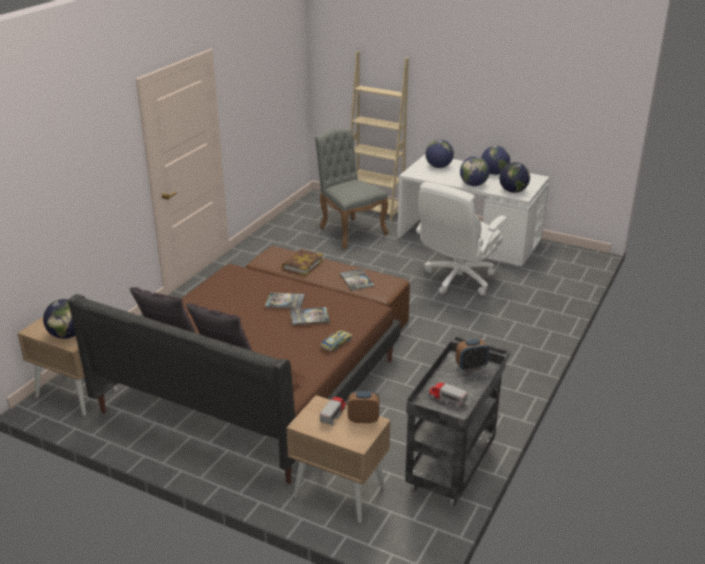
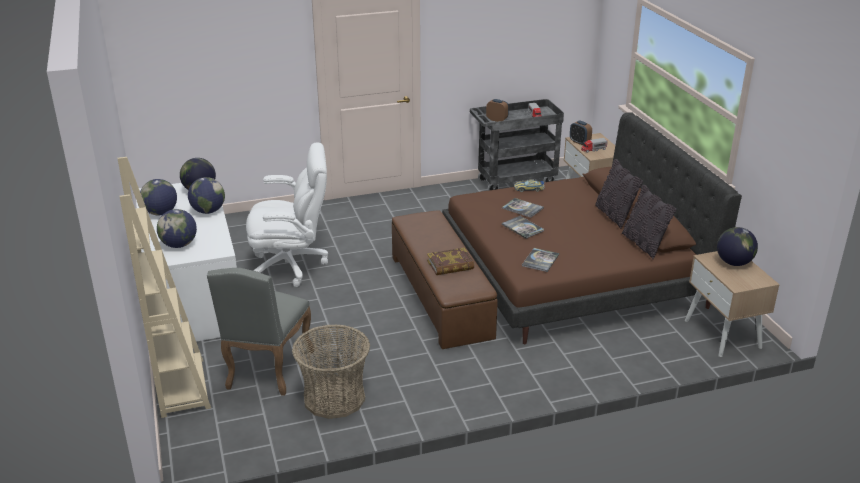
camera: 135 degrees left, 0 degrees up
(293, 238) = (334, 398): none -> basket
(356, 280) = (431, 232): book -> book (540, 260)

